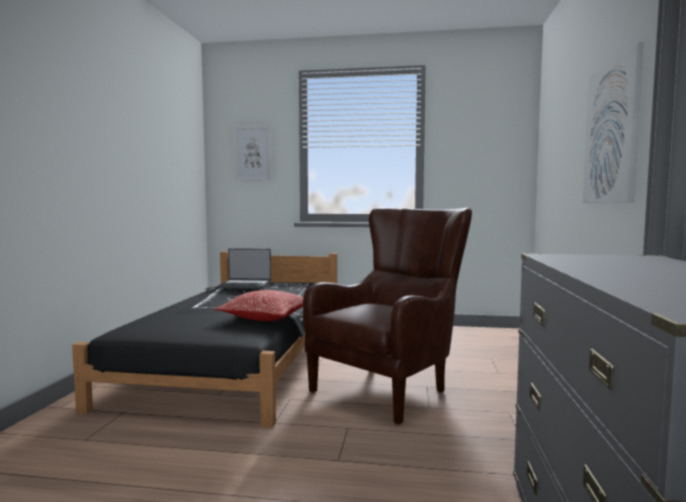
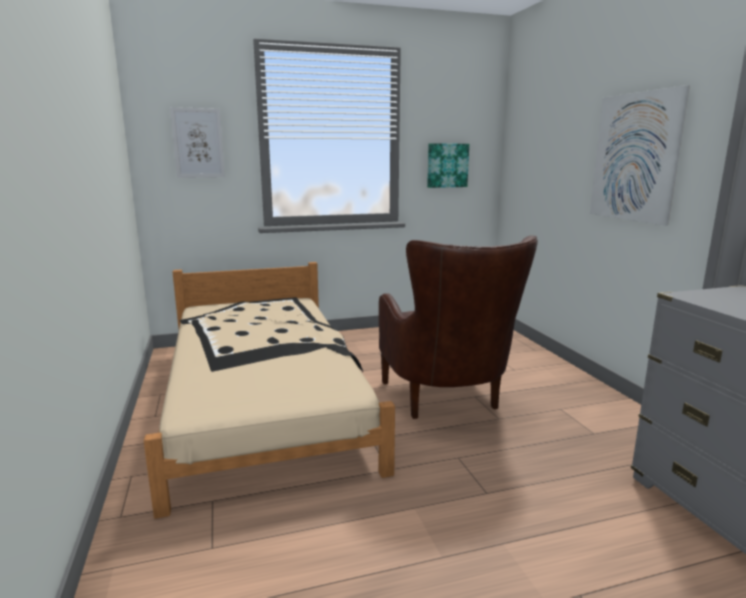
camera: 25 degrees left, 10 degrees up
(241, 358) = (263, 400): black bed -> beige bed
(246, 285) = (228, 312): laptop -> none
(266, 317) = (325, 357): pillow -> none
(392, 386) = (447, 403): brown armchair -> brown armchair turned 150 degrees clockwise
(474, 169) = (447, 165): none -> picture

